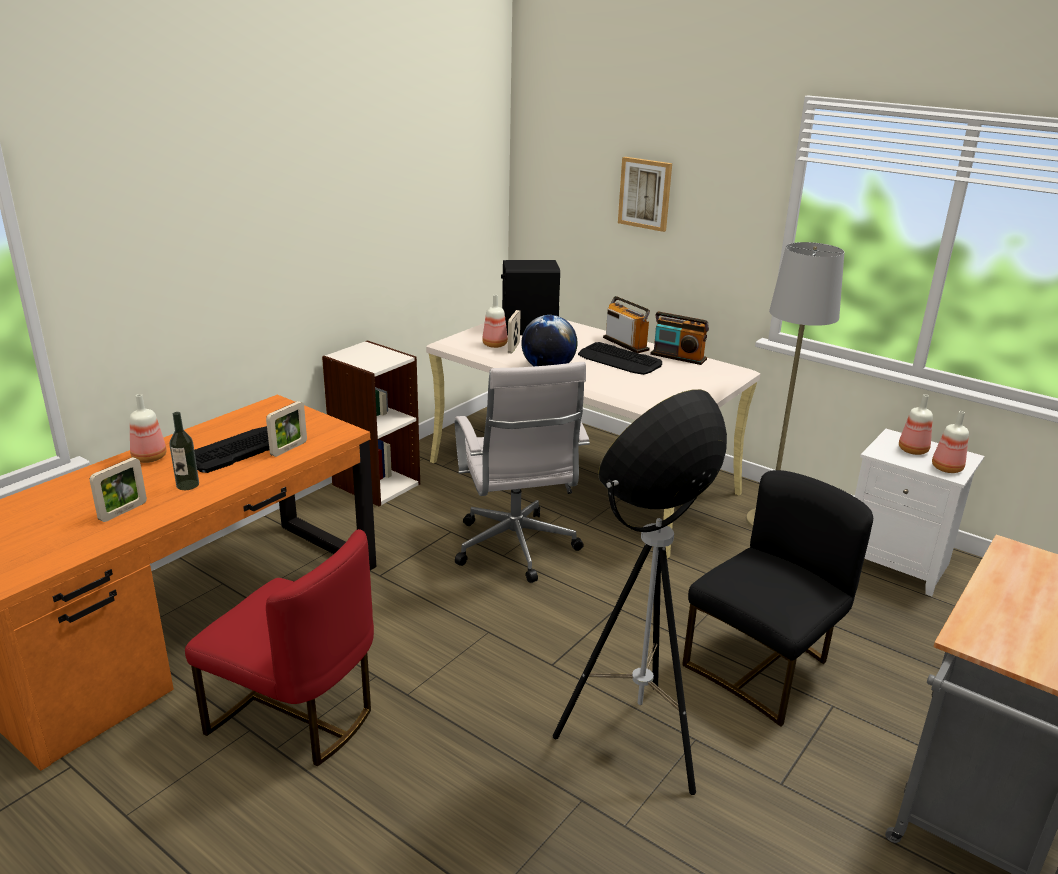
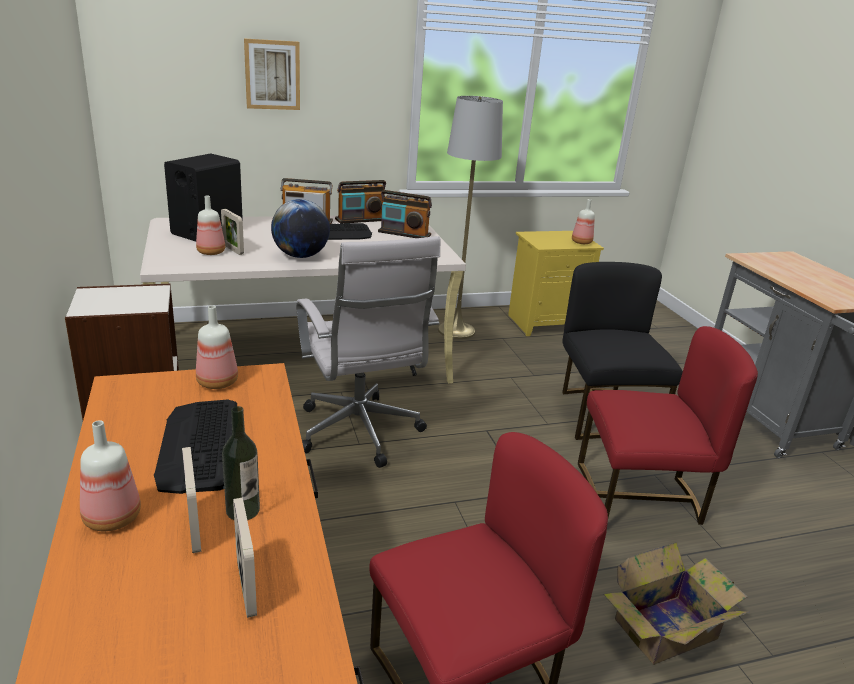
camera: 55 degrees left, 0 degrees up
(289, 449) = (252, 415): picture frame -> picture frame (194, 529)
(456, 815) = (670, 629): none -> cardboard box
(516, 550) = (360, 434): white office chair -> white office chair turned 45 degrees clockwise
(636, 741) = (640, 498): floor lamp -> red chair
(685, 381) = (404, 234): none -> radio
(898, 563) = (546, 323): white nightstand -> yellow nightstand
(913, 450) = (551, 238): bottle -> bottle (218, 382)

